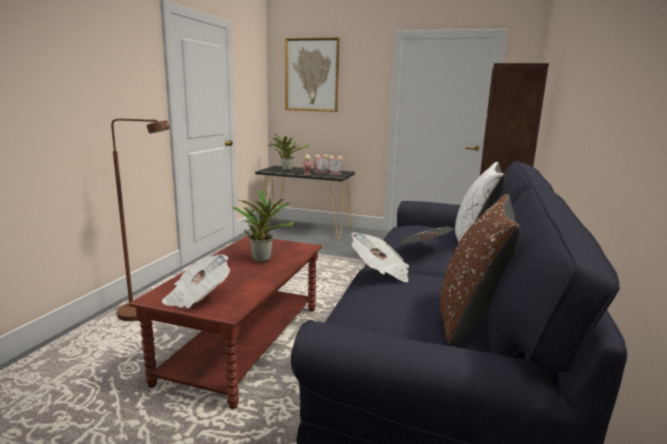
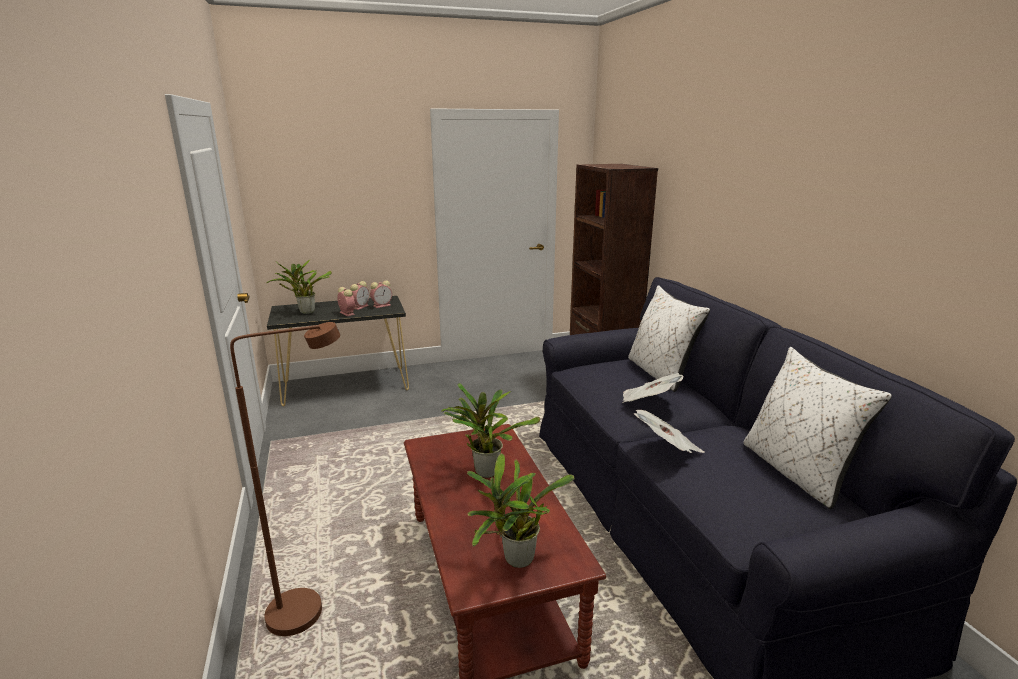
camera: 35 degrees left, 5 degrees up
(197, 297) = (515, 561): newspaper -> potted plant
(312, 75) = (315, 170): picture -> none
(470, 318) = (796, 472): brown pillow -> white pillow

